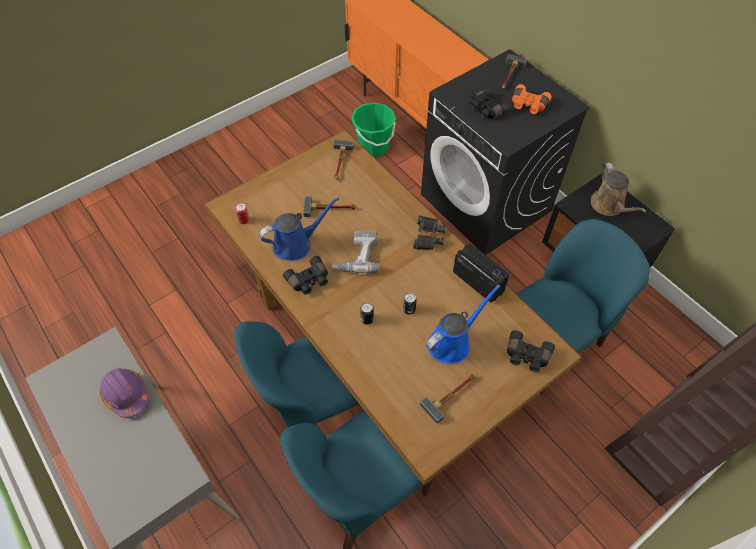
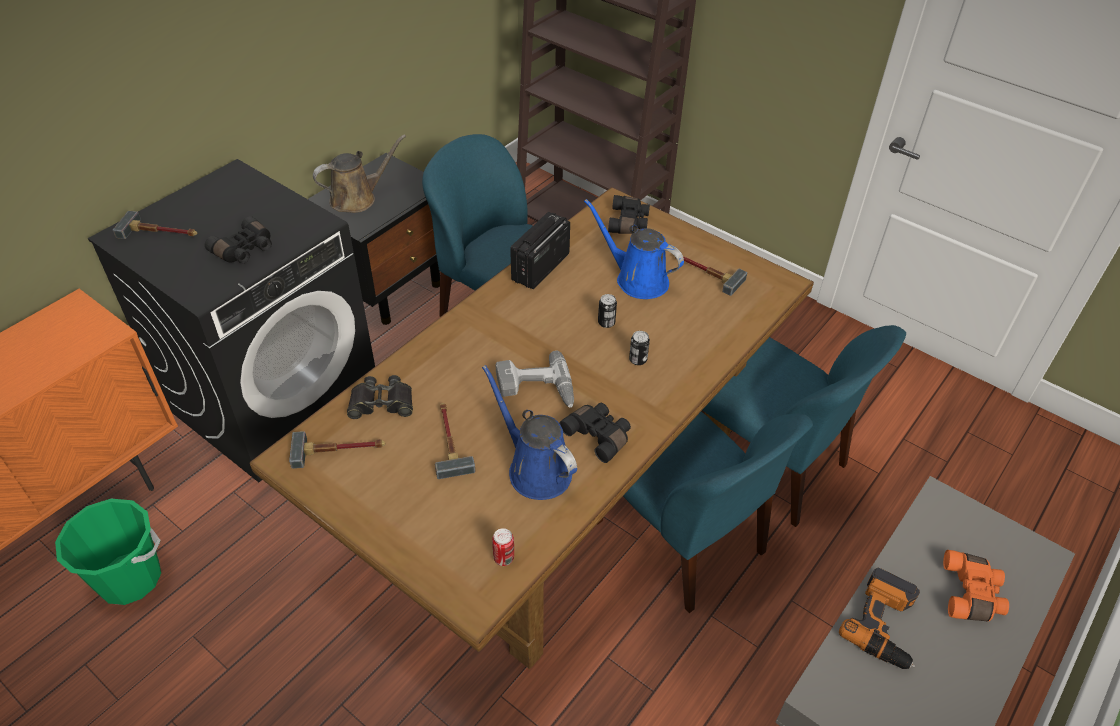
camera: 105 degrees left, 10 degrees down
(126, 395) = (885, 625): purple hard hat -> power drill
(428, 236) = (477, 321): black binoculars -> black binoculars (381, 403)
(528, 105) = (234, 211): orange binoculars -> orange binoculars (972, 594)

